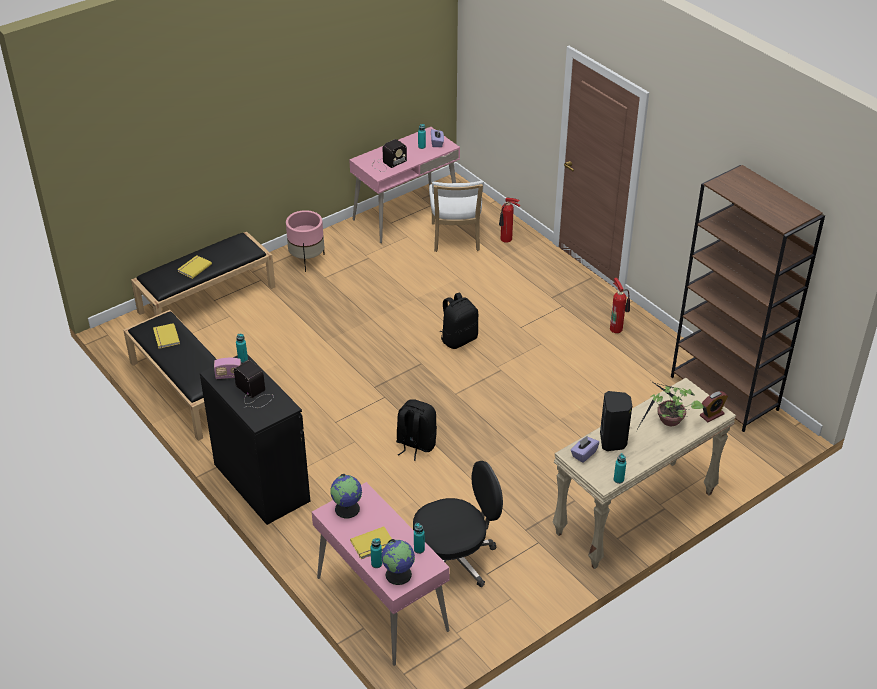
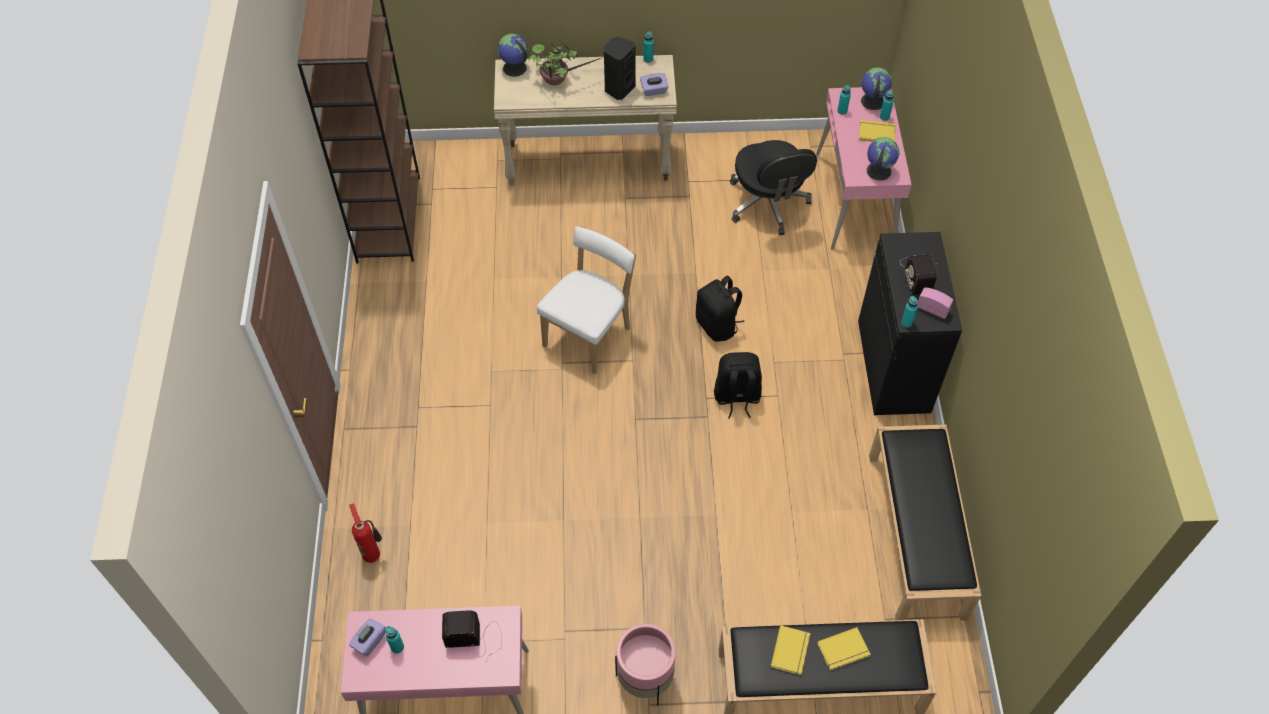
camera: 145 degrees left, 15 degrees up
(165, 337) = (936, 538): yellow book -> yellow book (792, 651)
(454, 559) = (768, 204): black office chair -> black office chair turned 120 degrees counterclockwise
(455, 239) = (430, 595): white chair -> white chair (590, 334)
(459, 339) = (569, 428): black backpack -> black backpack (736, 397)
(616, 328) = (397, 345): fire extinguisher -> none
(711, 415) = (514, 68): alarm clock -> globe

